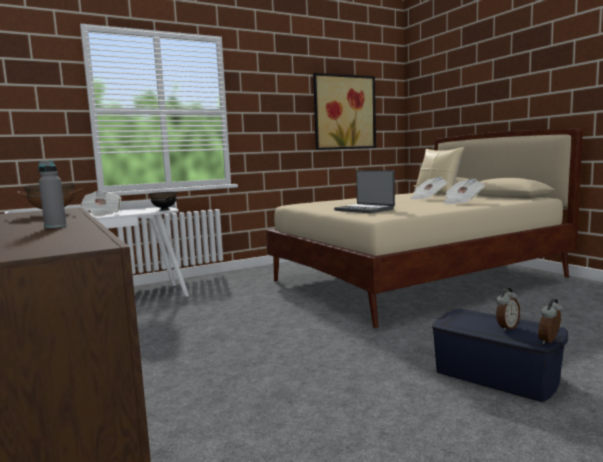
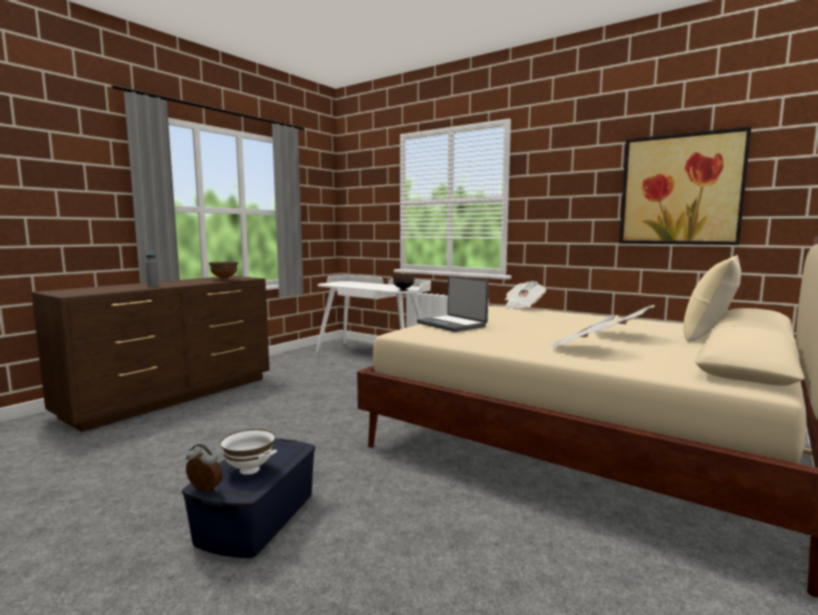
camera: 65 degrees right, 0 degrees up
(102, 214) = (371, 286): newspaper -> newspaper (522, 306)
(365, 210) = (452, 325): laptop -> laptop turned 60 degrees counterclockwise
(507, 327) = (250, 469): alarm clock -> white bowl

